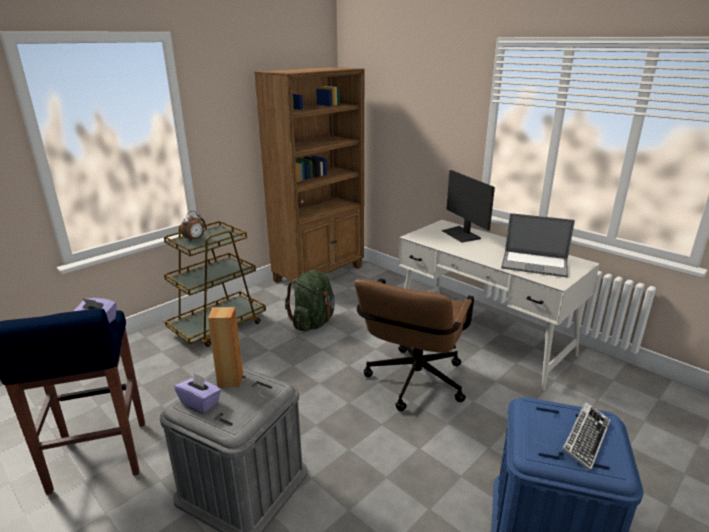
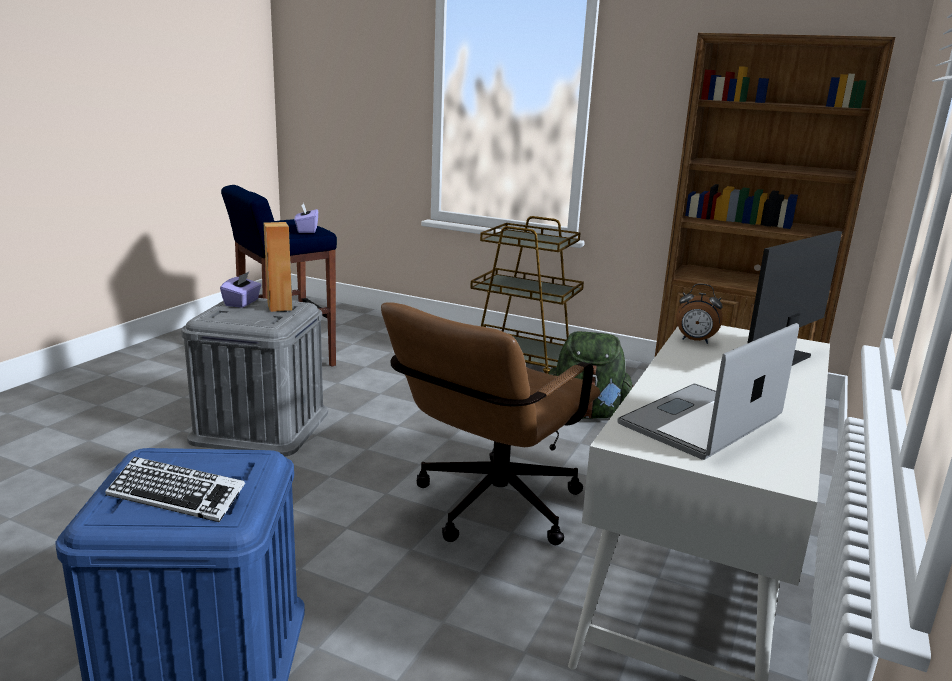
camera: 70 degrees right, 5 degrees down
(195, 239) = (524, 236): alarm clock -> alarm clock (695, 341)
(412, 385) = (488, 510): brown office chair -> brown office chair turned 60 degrees counterclockwise
(534, 264) = (700, 421): laptop -> laptop turned 45 degrees clockwise

